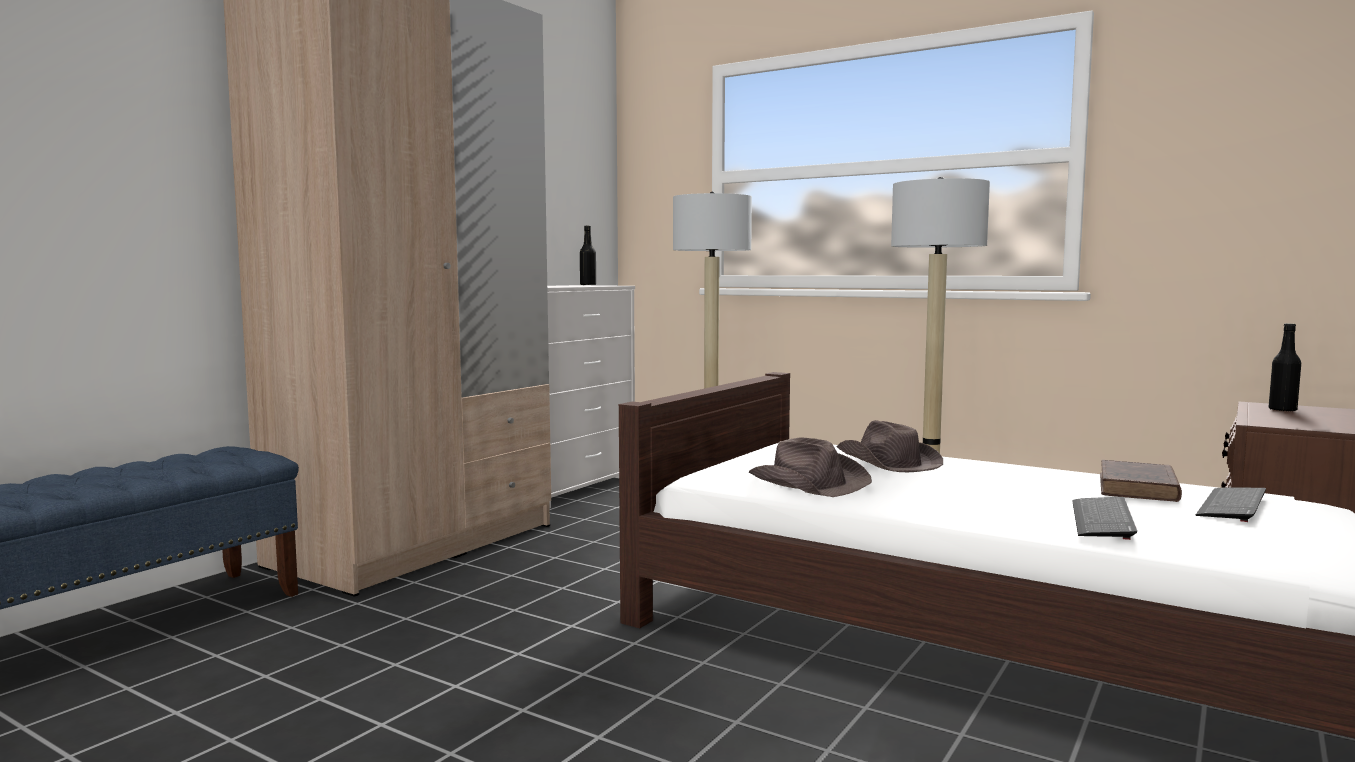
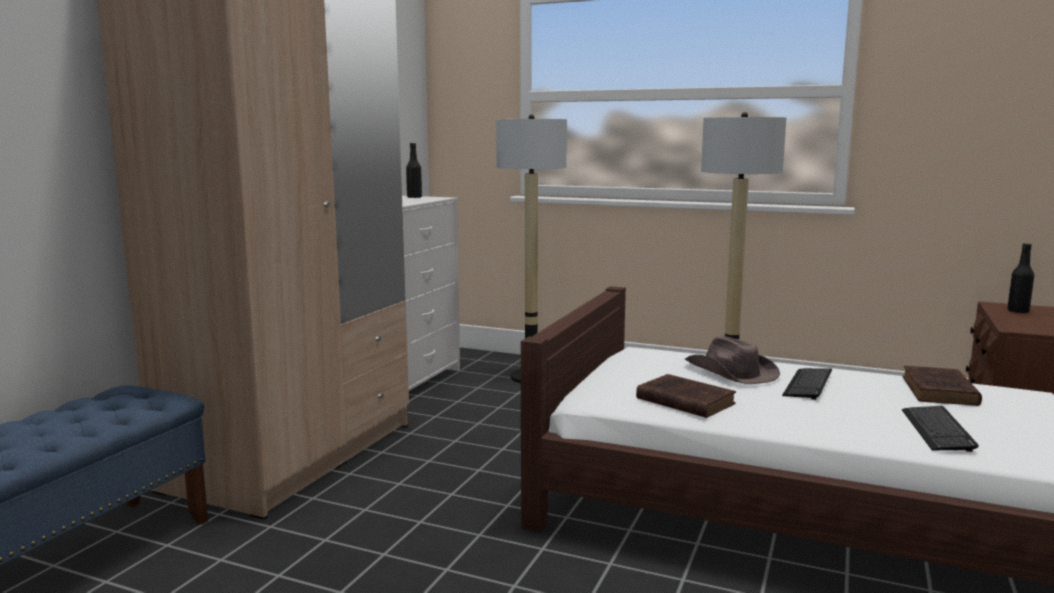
camera: 10 degrees left, 5 degrees up
(808, 482) = (683, 401): brown hat -> brown book
(1232, 505) = (1018, 407): keyboard -> keyboard (807, 385)

